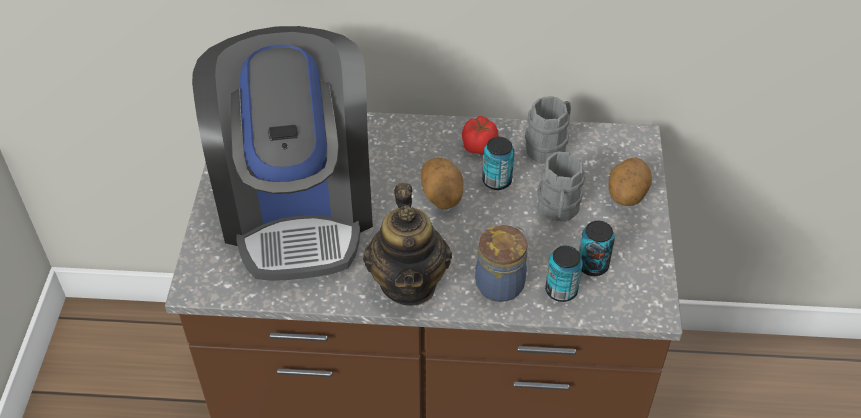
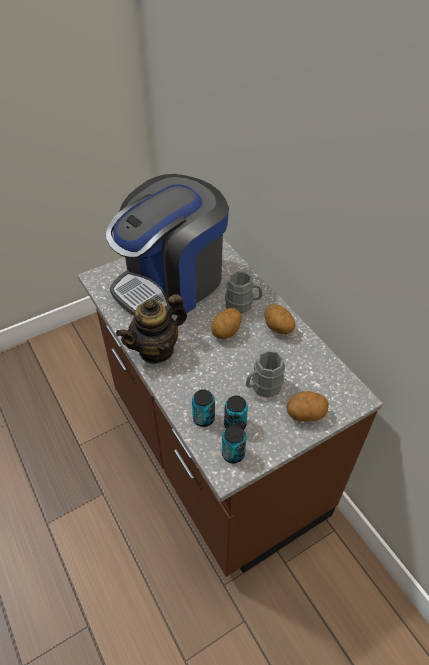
camera: 55 degrees right, 0 degrees up
(479, 146) = (277, 328): tomato -> potato
(497, 181) = (259, 348): can -> can (233, 454)
(501, 283) = (187, 388): jar -> none
(549, 145) = (309, 358): grey mug -> grey mug (242, 305)

